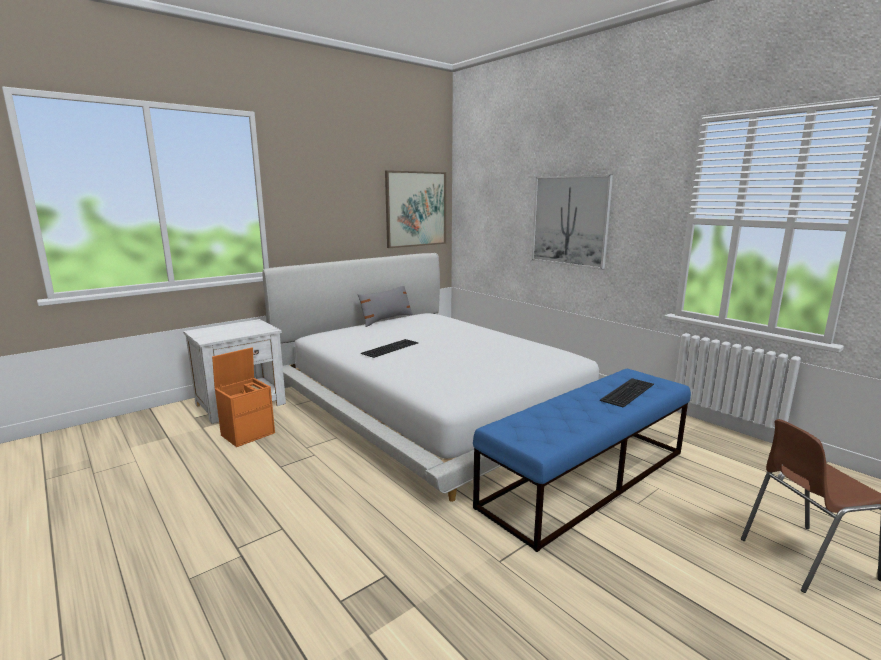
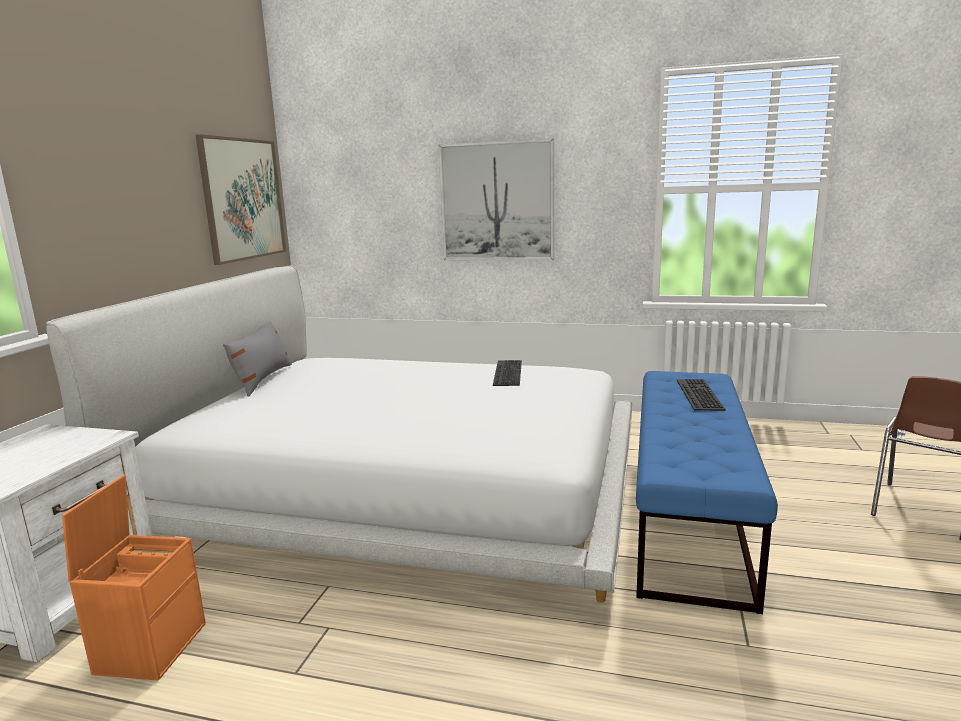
camera: 35 degrees left, 0 degrees up
(390, 347) = (350, 415): keyboard -> keyboard (506, 372)

